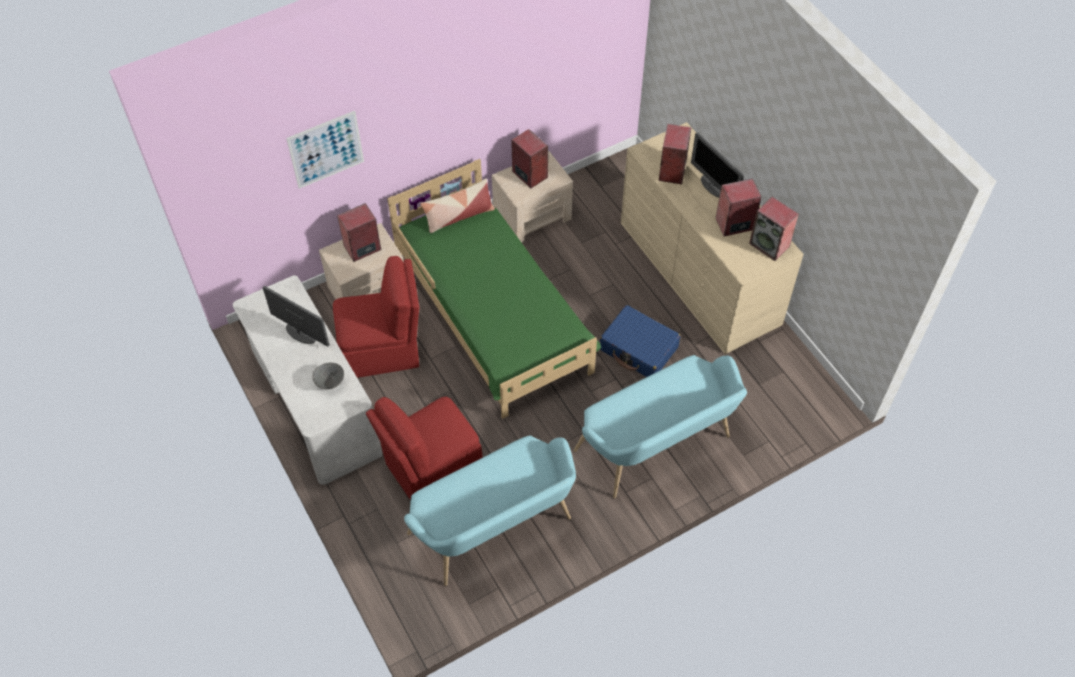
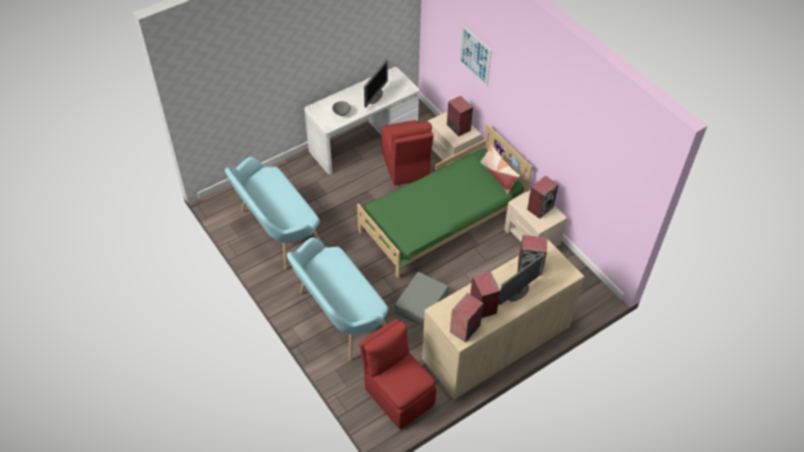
camera: 85 degrees right, 5 degrees down
(431, 467) = (321, 198): red chair -> red chair (398, 395)
(639, 349) = (421, 304): blue suitcase -> grey suitcase

